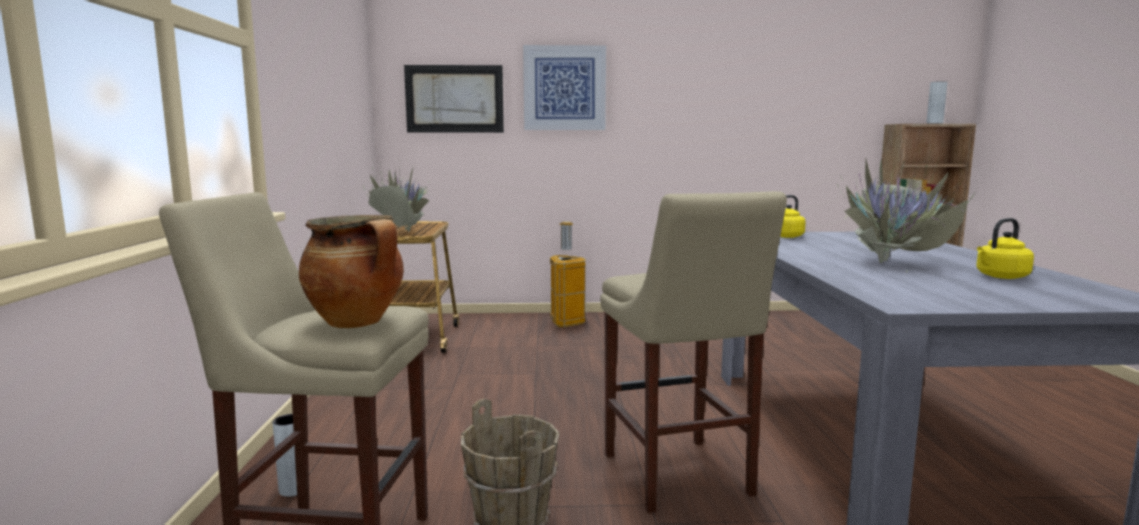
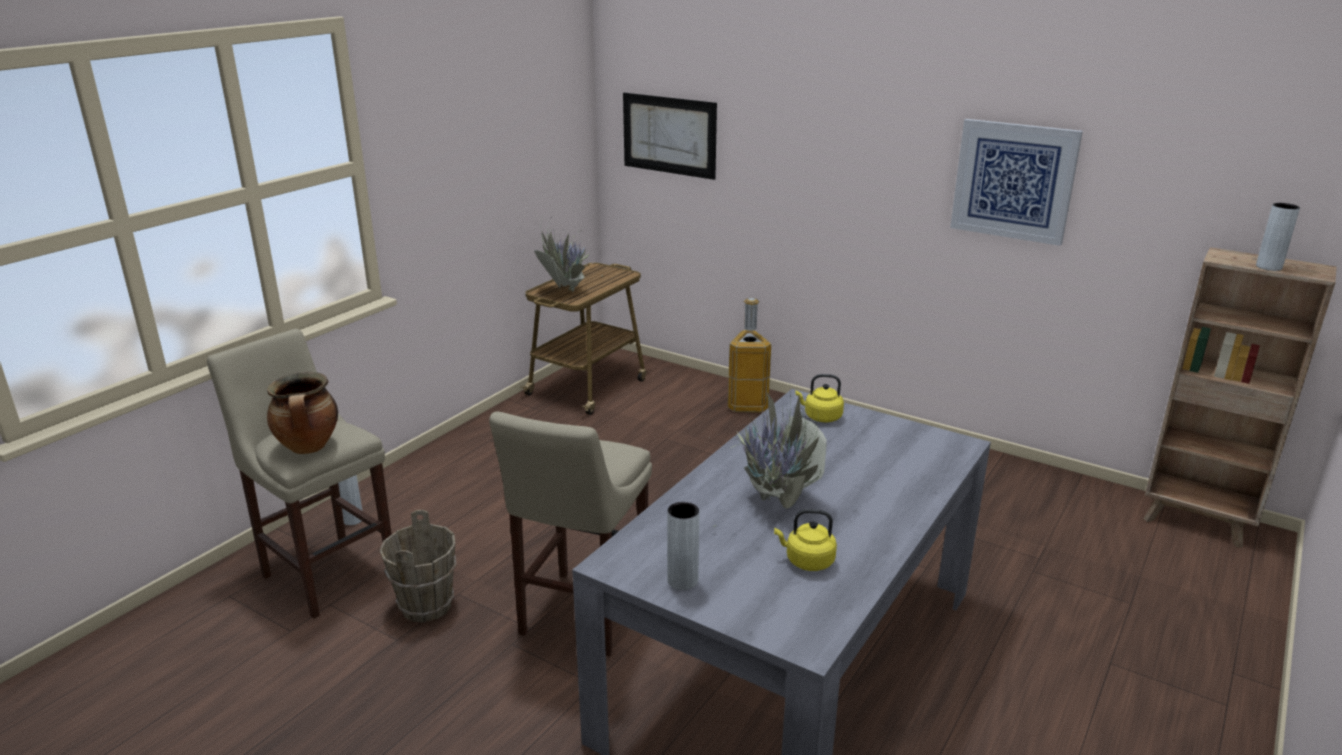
camera: 35 degrees right, 15 degrees up
(564, 88) = (781, 137): picture -> picture (1013, 181)
(976, 299) = (682, 580): none -> grey vase

